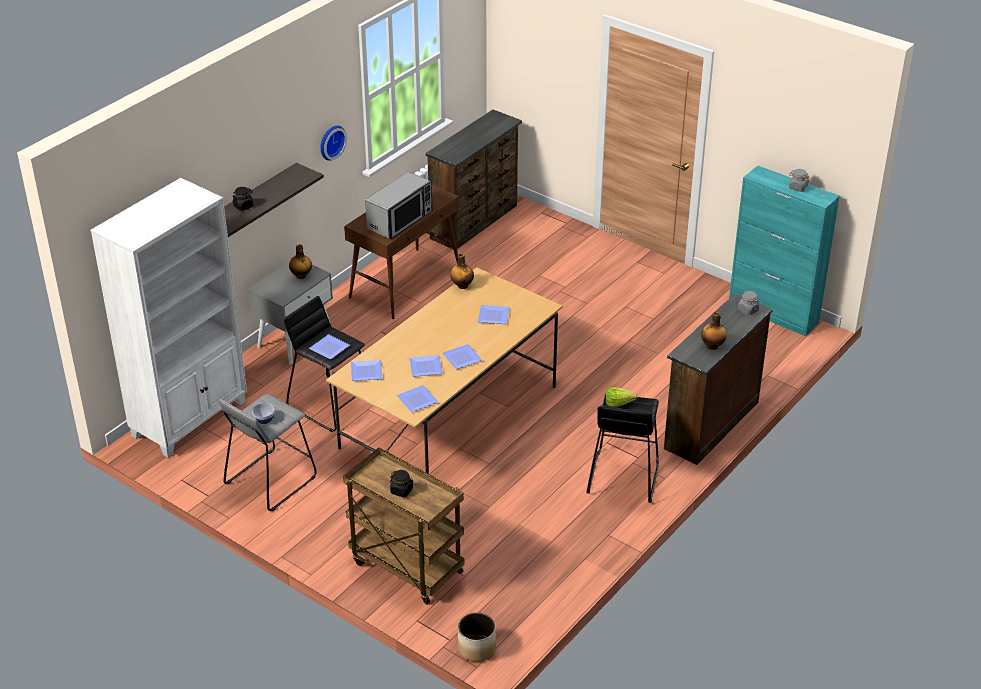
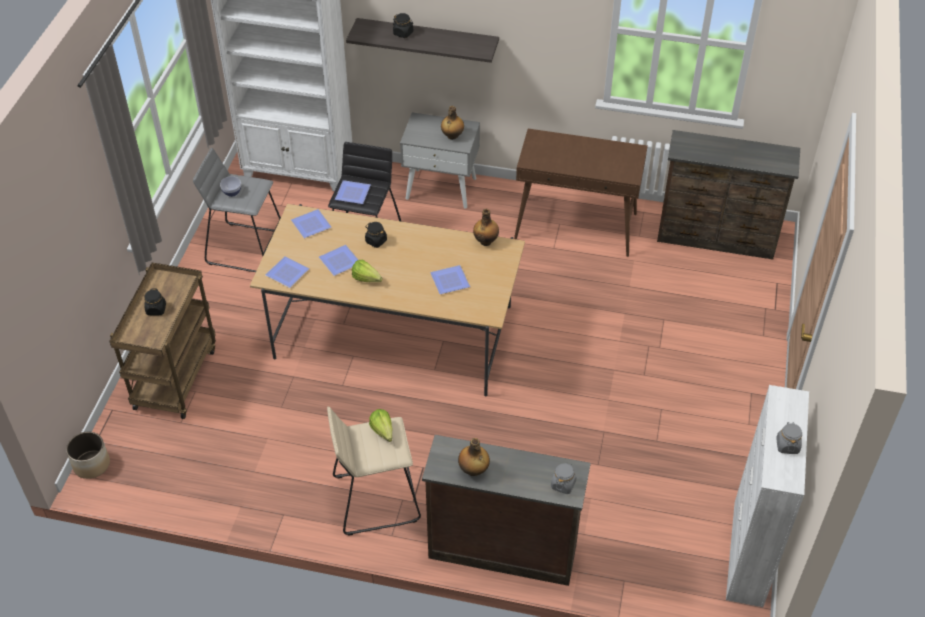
camera: 65 degrees right, 10 degrees up
(330, 141) = (552, 44): wall clock -> none
(400, 220) = (565, 160): microwave -> none
(416, 341) = (376, 241): none -> black jar
(460, 358) = (368, 280): plate -> lettuce
(622, 477) = (376, 498): black stool -> beige stool
(773, 313) = (748, 553): turquoise cabinet -> white cabinet

